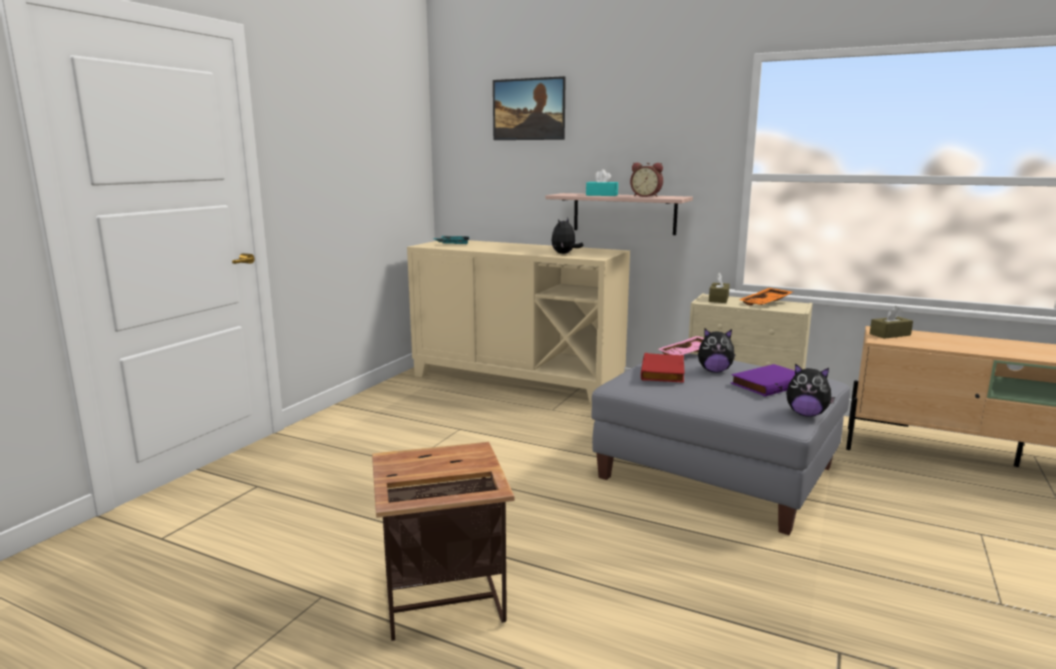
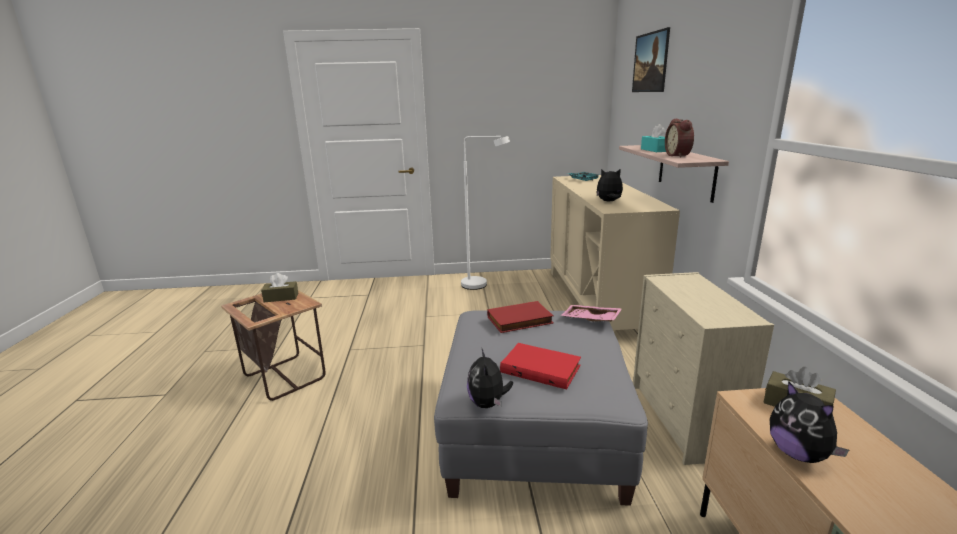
camera: 60 degrees right, 5 degrees up
(376, 413) = (481, 285): none -> white floor lamp
(714, 371) = (551, 339): plush toy -> plush toy (798, 454)
(718, 299) = (685, 282): brown tissue box -> brown tissue box (281, 297)
(766, 303) = (714, 303): orange tray -> none
(768, 383) = (541, 368): purple book -> red book

